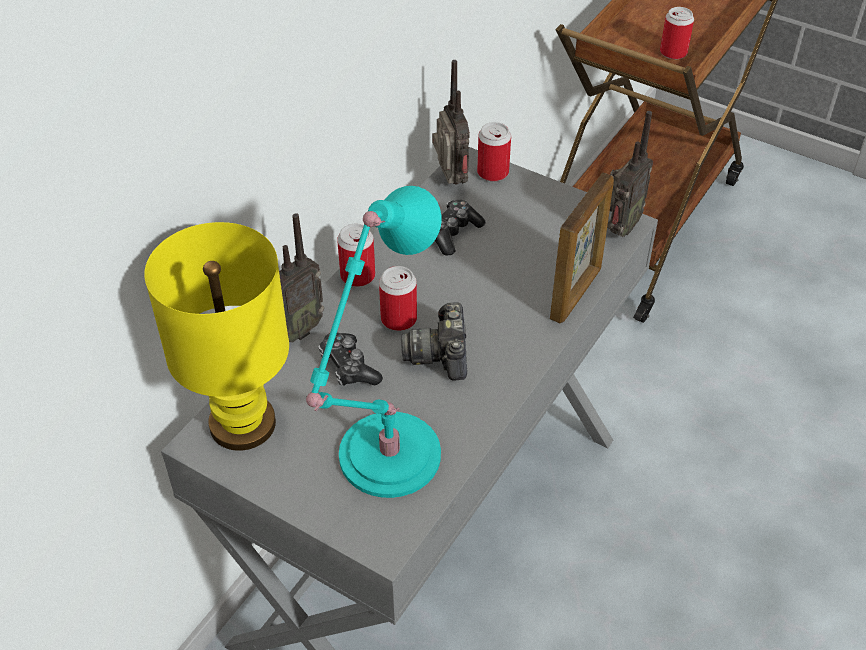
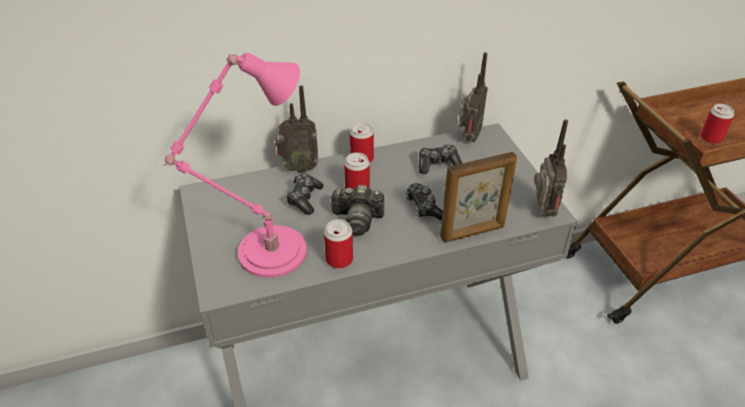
camera: 40 degrees right, 5 degrees down
(244, 423) = (226, 195): yellow table lamp -> none
(384, 461) = (266, 253): turquoise table lamp -> pink table lamp
(440, 354) = (357, 219): camera -> camera turned 120 degrees counterclockwise
(492, 172) = (499, 145): can -> can (339, 259)
(495, 295) = (424, 207): none -> game controller
(618, 229) = (542, 212): radio -> radio turned 75 degrees counterclockwise

